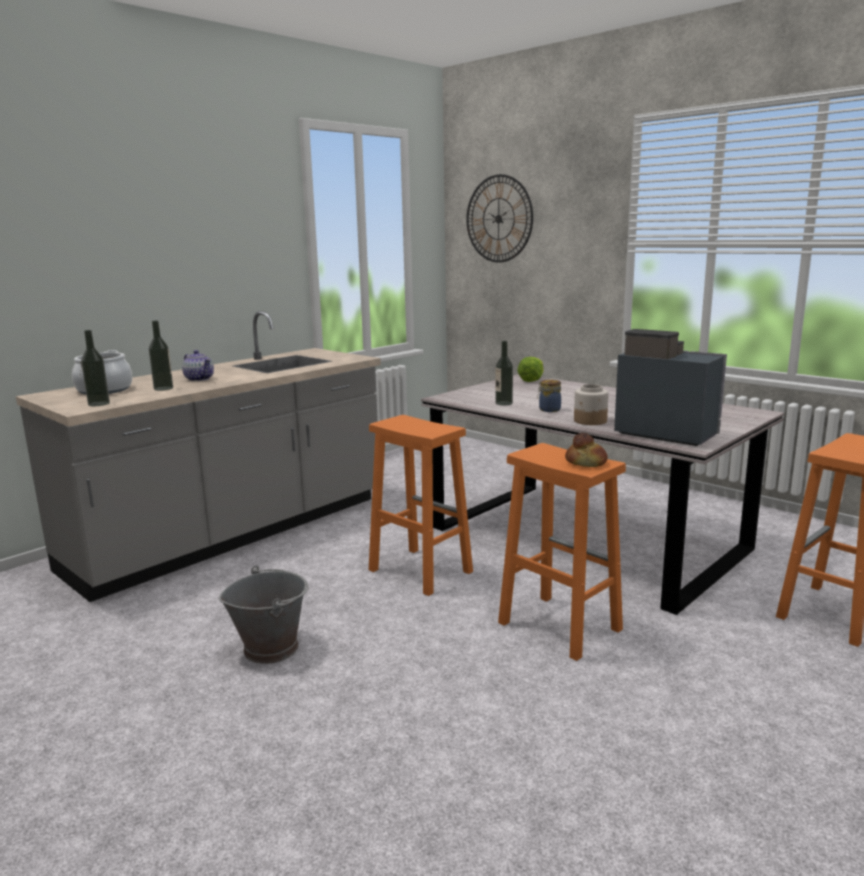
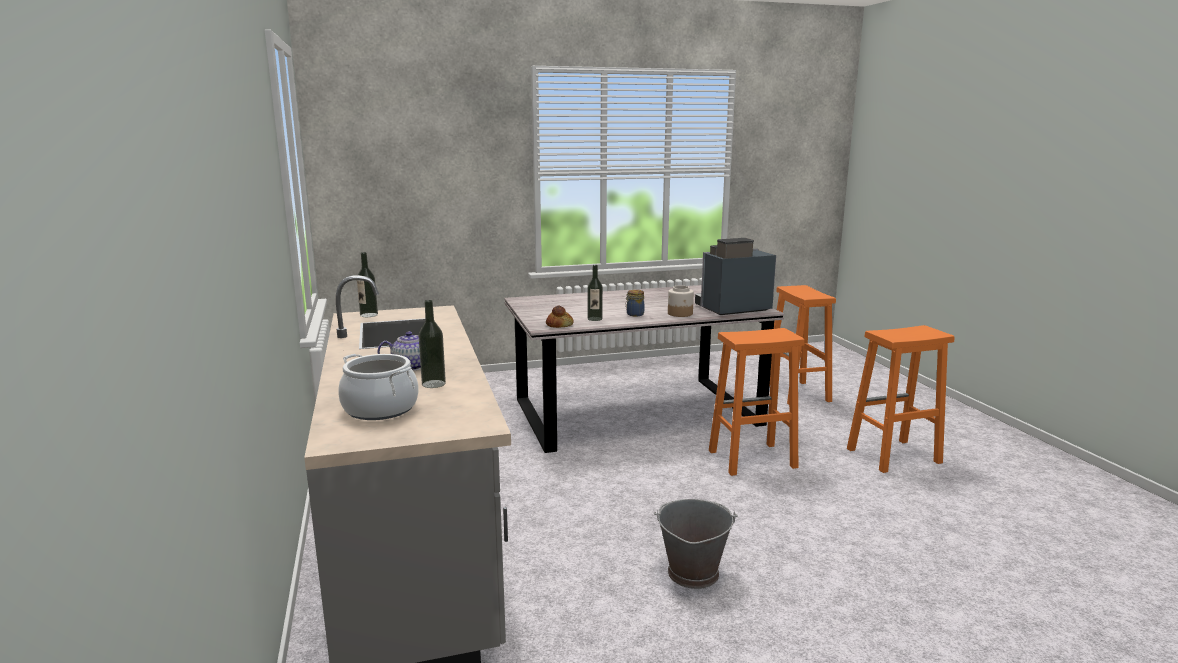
camera: 60 degrees left, 0 degrees up
(99, 404) = (465, 415): bottle -> bottle (369, 315)
(419, 570) = (619, 479): orange stool -> orange stool (892, 456)
(498, 219) = (386, 150): wall clock -> none
(531, 380) = (535, 299): lettuce -> none
(586, 462) = (775, 333): bread -> bread (559, 325)

